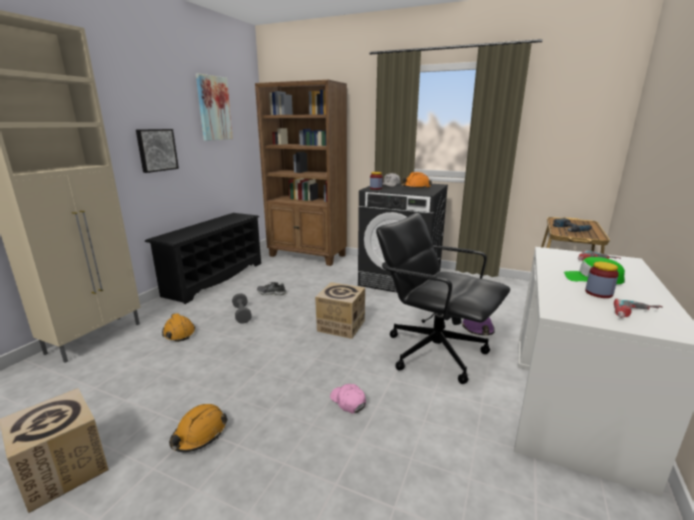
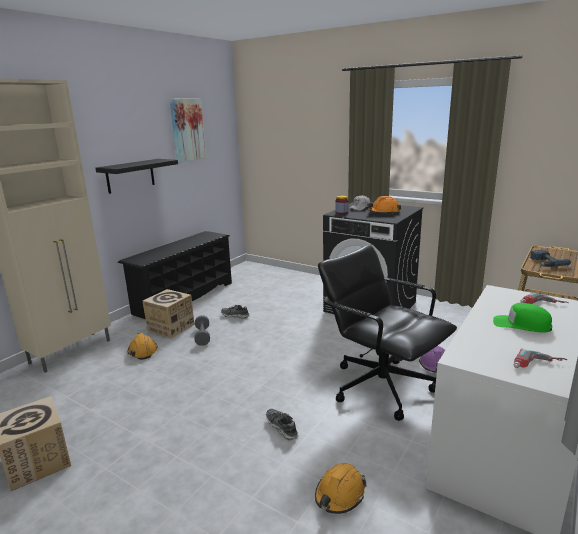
camera: 10 degrees right, 0 degrees up
(156, 150) = (130, 176): picture -> black shelf
(199, 434) = (146, 444): orange hard hat -> orange hard hat (339, 495)
(307, 256) = (280, 276): brown bookcase -> none
(341, 326) = (294, 353): cardboard box -> cardboard box (171, 327)
(348, 402) = (281, 428): pink cap -> shoe
(598, 293) = (515, 341): jar -> none

